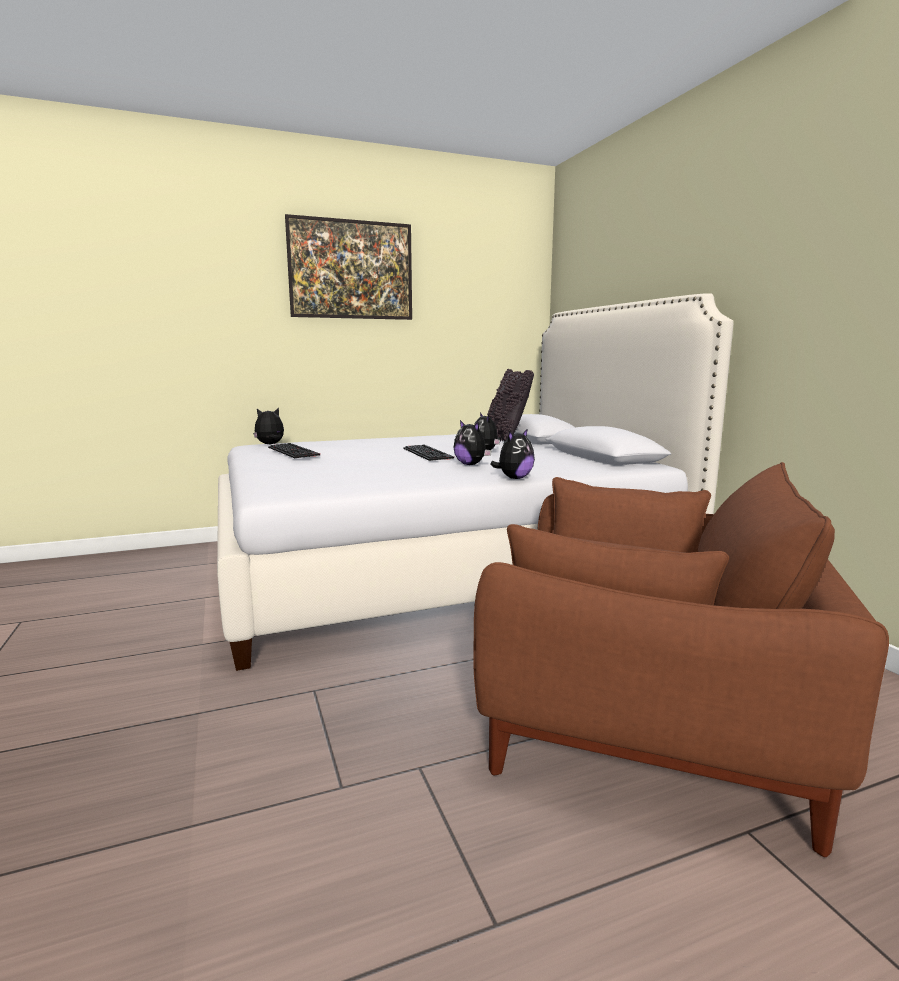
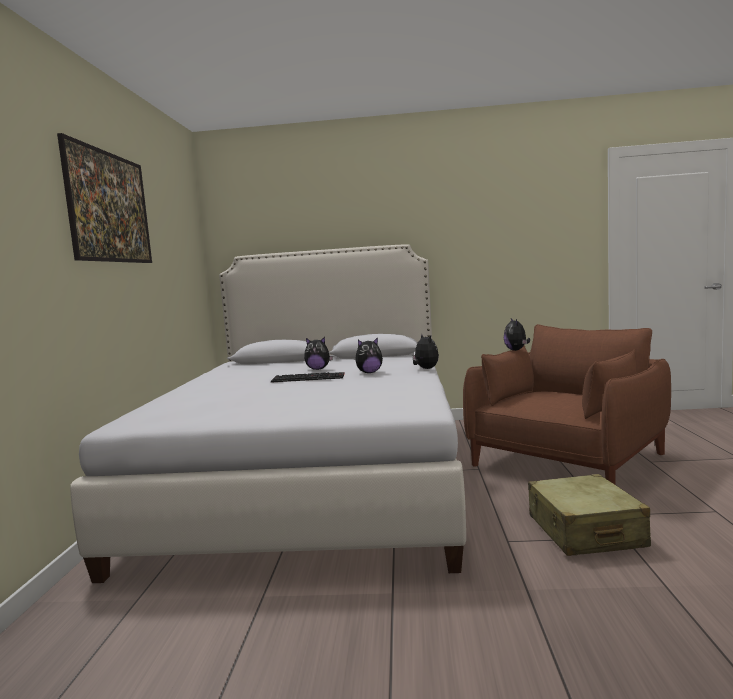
camera: 65 degrees left, 5 degrees down
(270, 444) = (141, 417): plush toy -> plush toy (516, 350)
(294, 451) = (231, 405): keyboard -> none
(353, 748) = (585, 531): none -> beige suitcase
(505, 439) = (268, 364): black pillow -> none

